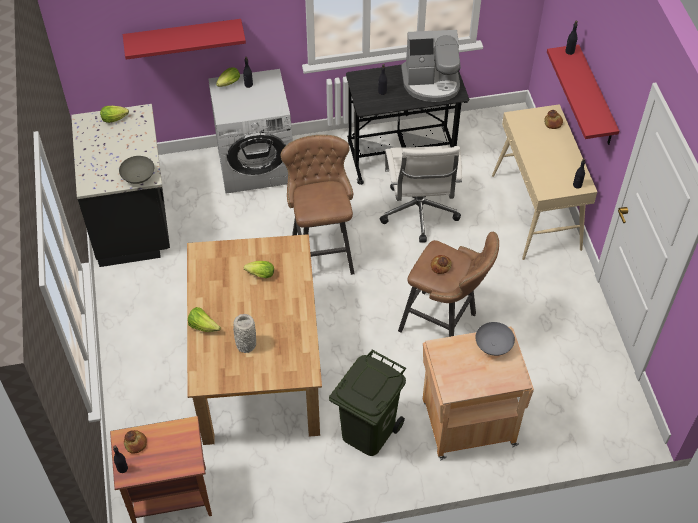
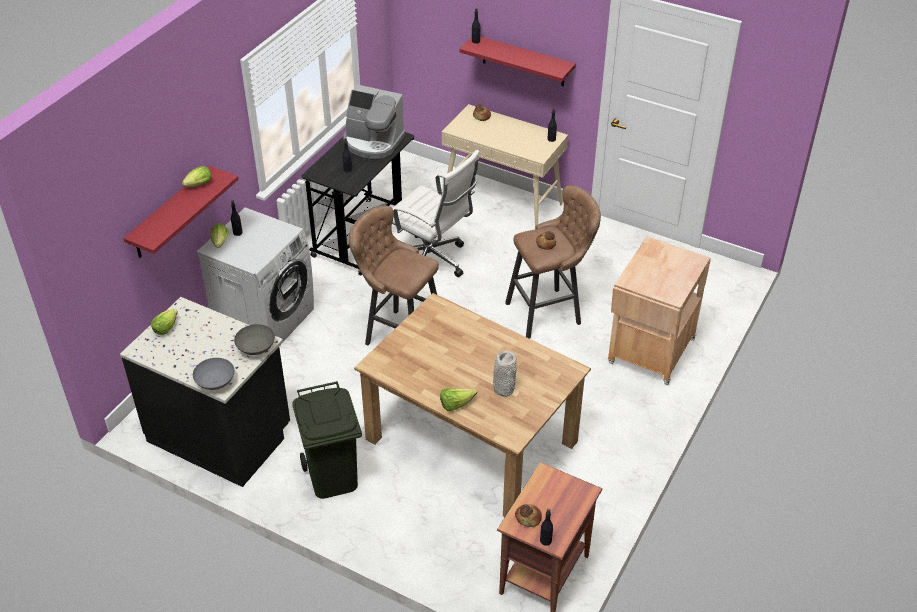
camera: 50 degrees left, 10 degrees down
(259, 274) = (440, 342): lettuce -> lettuce (197, 185)
(367, 431) = (601, 411): green trash can -> green trash can (332, 477)
(431, 83) = (373, 142): coffee machine -> coffee machine turned 75 degrees clockwise
(494, 346) = (655, 254): grey bowl -> grey bowl (216, 382)

